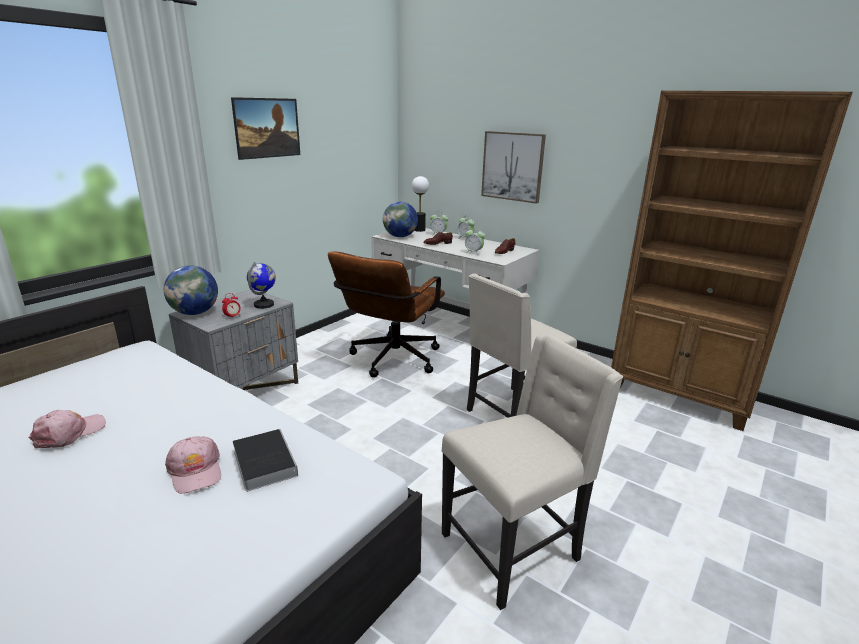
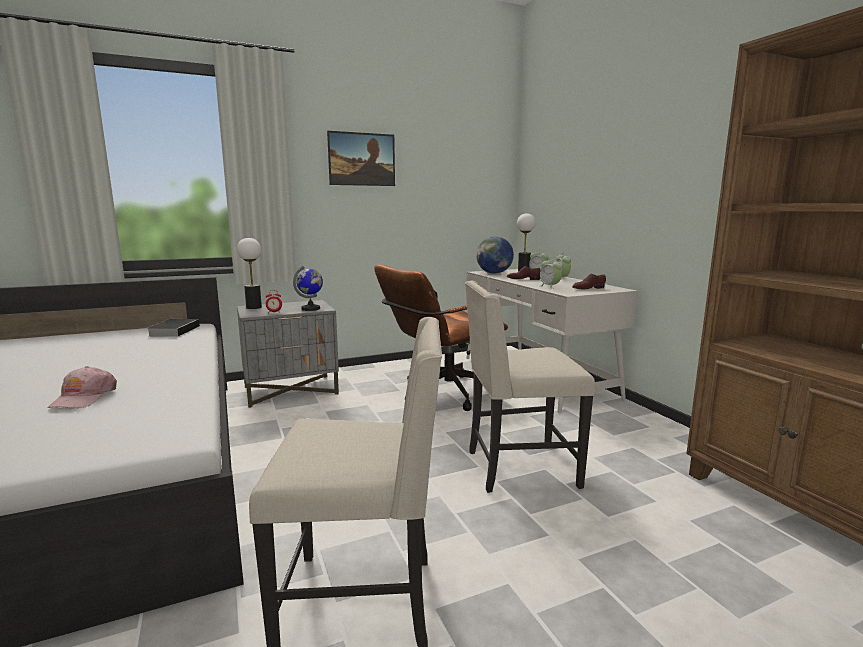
camera: 30 degrees right, 10 degrees down
(69, 433) = (66, 360): pink cap -> none
(195, 313) = (254, 307): globe -> table lamp
(263, 462) = (132, 404): book -> book (175, 330)
(512, 166) = (613, 193): picture -> none

